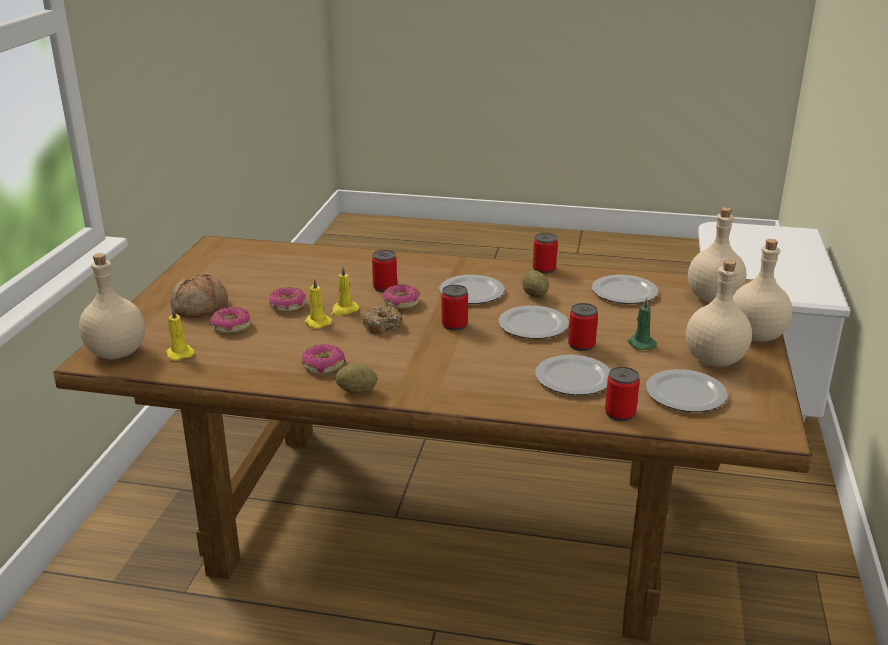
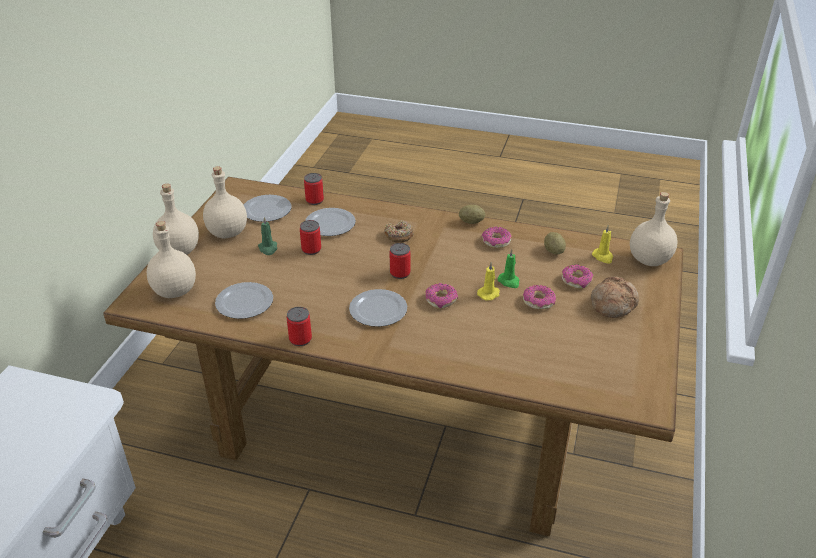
camera: 175 degrees left, 10 degrees up
(317, 322) = (509, 281): yellow candle -> green candle
(382, 326) = (456, 275): donut -> donut (399, 235)
(385, 287) = (455, 321): can -> none
(534, 295) = (324, 304): potato -> potato (553, 251)
(534, 326) = (338, 269): plate -> none

